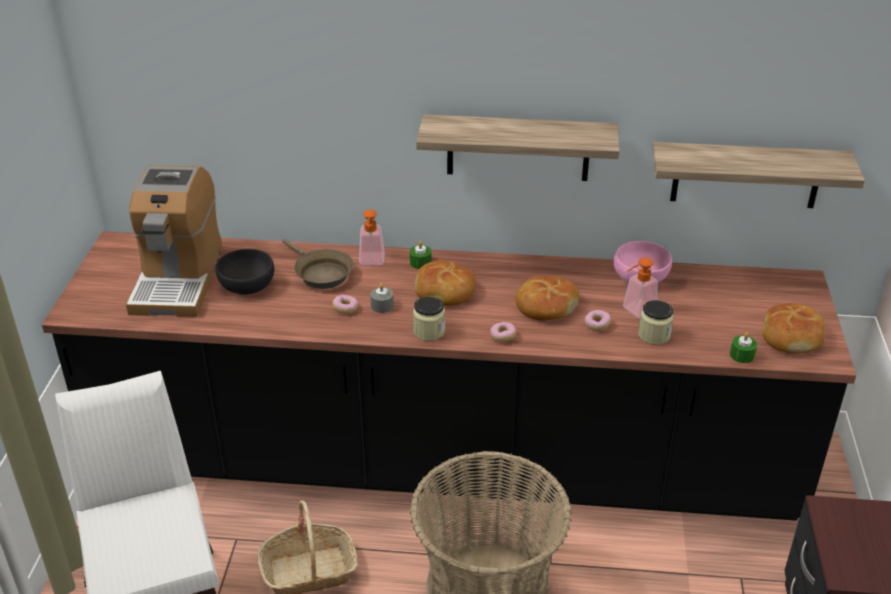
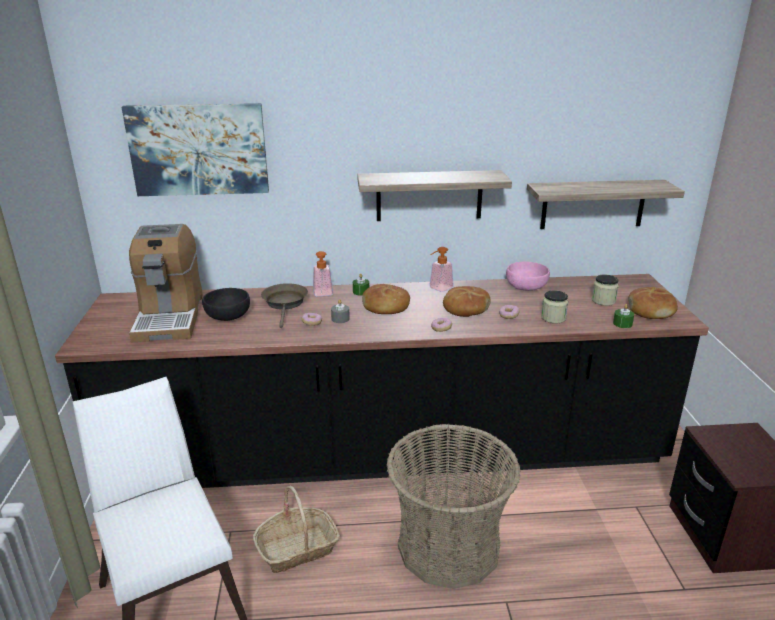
camera: 10 degrees left, 10 degrees down
(221, 72) = (199, 149): none -> picture
(320, 273) = (285, 304): brown frying pan -> brown frying pan turned 135 degrees counterclockwise
(429, 331) = (383, 331): jar -> jar (603, 301)
(635, 311) = (532, 306): soap dispenser -> soap dispenser (438, 289)

